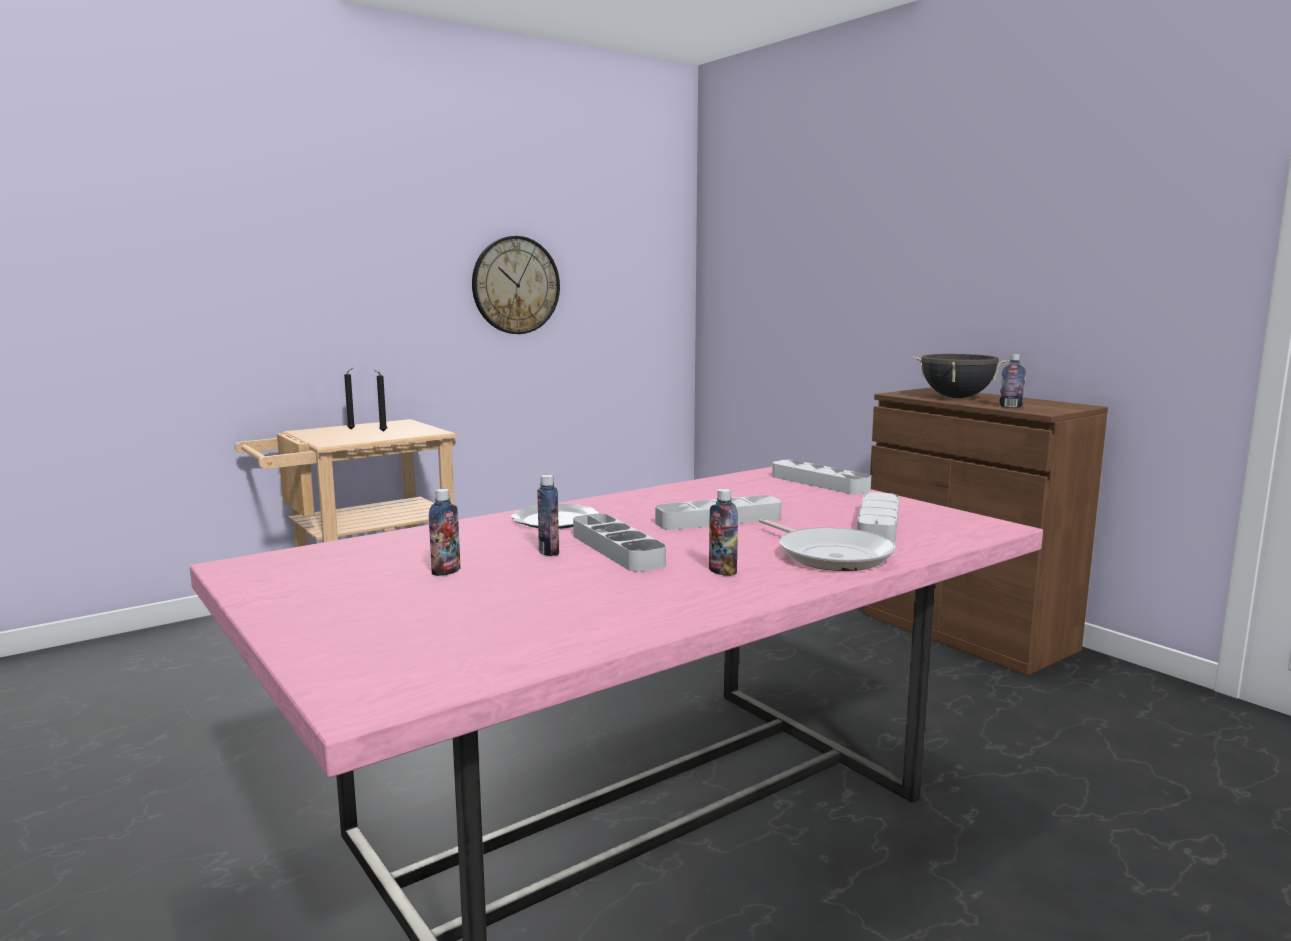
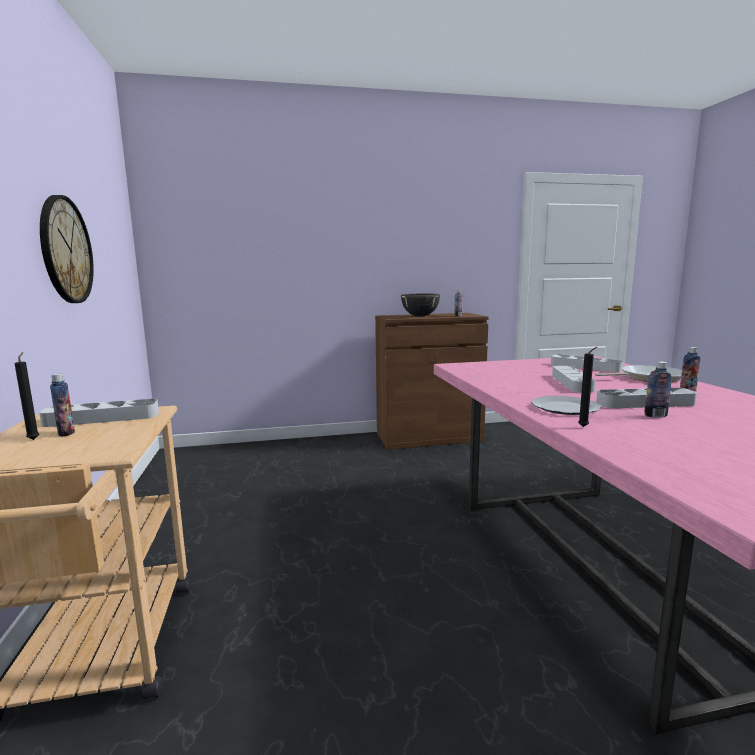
camera: 65 degrees left, 0 degrees up
(382, 431) = (93, 427): black candle -> black candle (584, 427)
(446, 571) = (720, 441): bottle -> bottle (66, 433)
(819, 483) = (488, 363): grey tray -> grey tray (102, 418)

